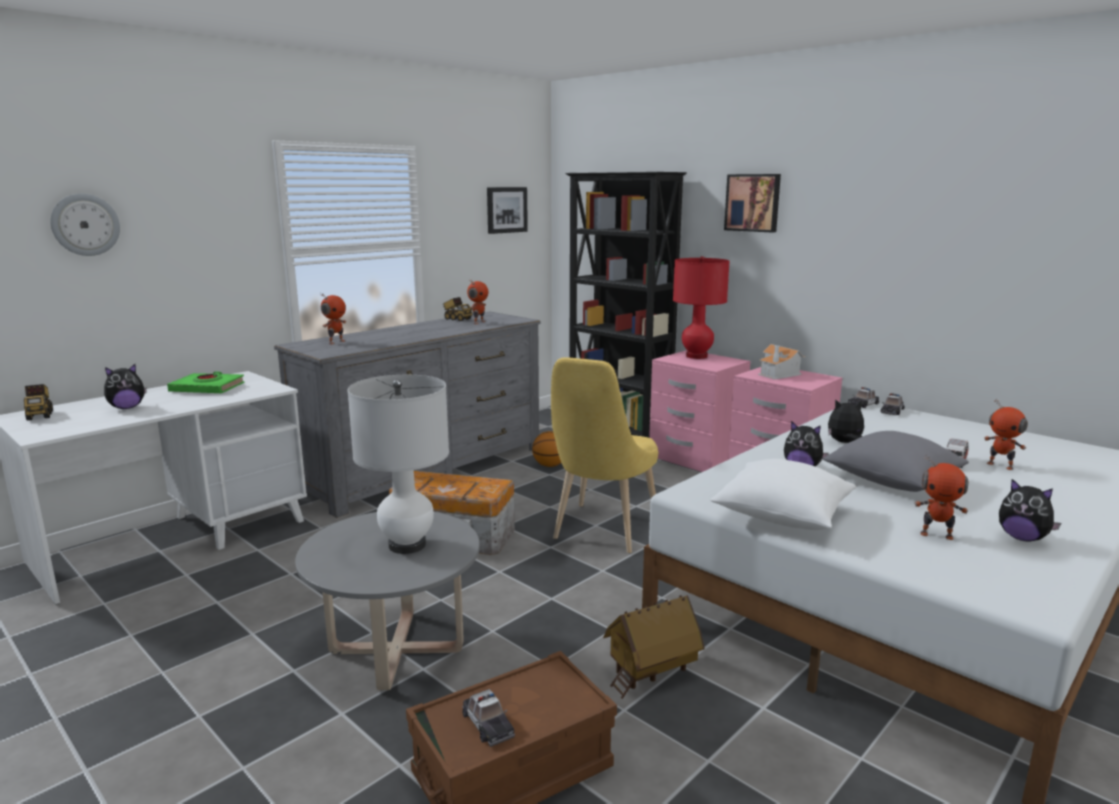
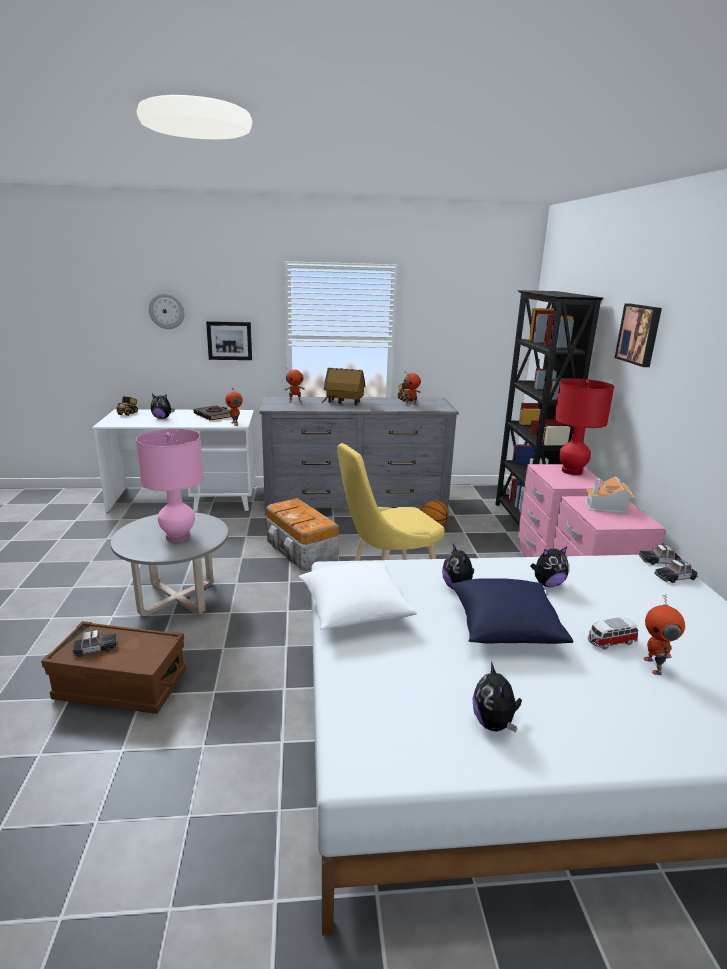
camera: 40 degrees right, 5 degrees up
(207, 388) = (214, 416): green book -> black book
(407, 545) = (178, 537): white table lamp -> pink table lamp
(487, 724) = (95, 648): toy car -> toy car turned 120 degrees counterclockwise
(506, 210) = (482, 317): picture -> picture (229, 340)
(651, 672) = (262, 682): toy house -> toy house (344, 403)
(844, 442) = (547, 584): plush toy -> plush toy turned 120 degrees clockwise
(892, 481) = (504, 628): grey pillow -> blue pillow
(936, 535) = (428, 681): toy robot -> toy robot (235, 424)

